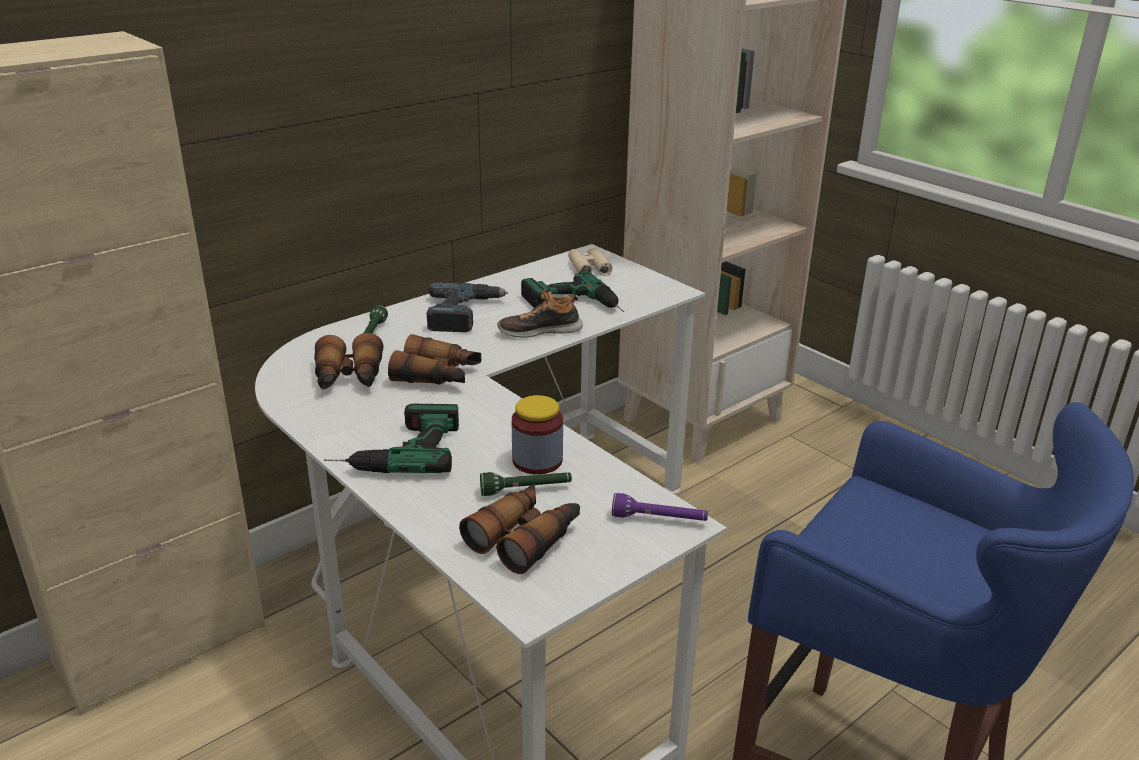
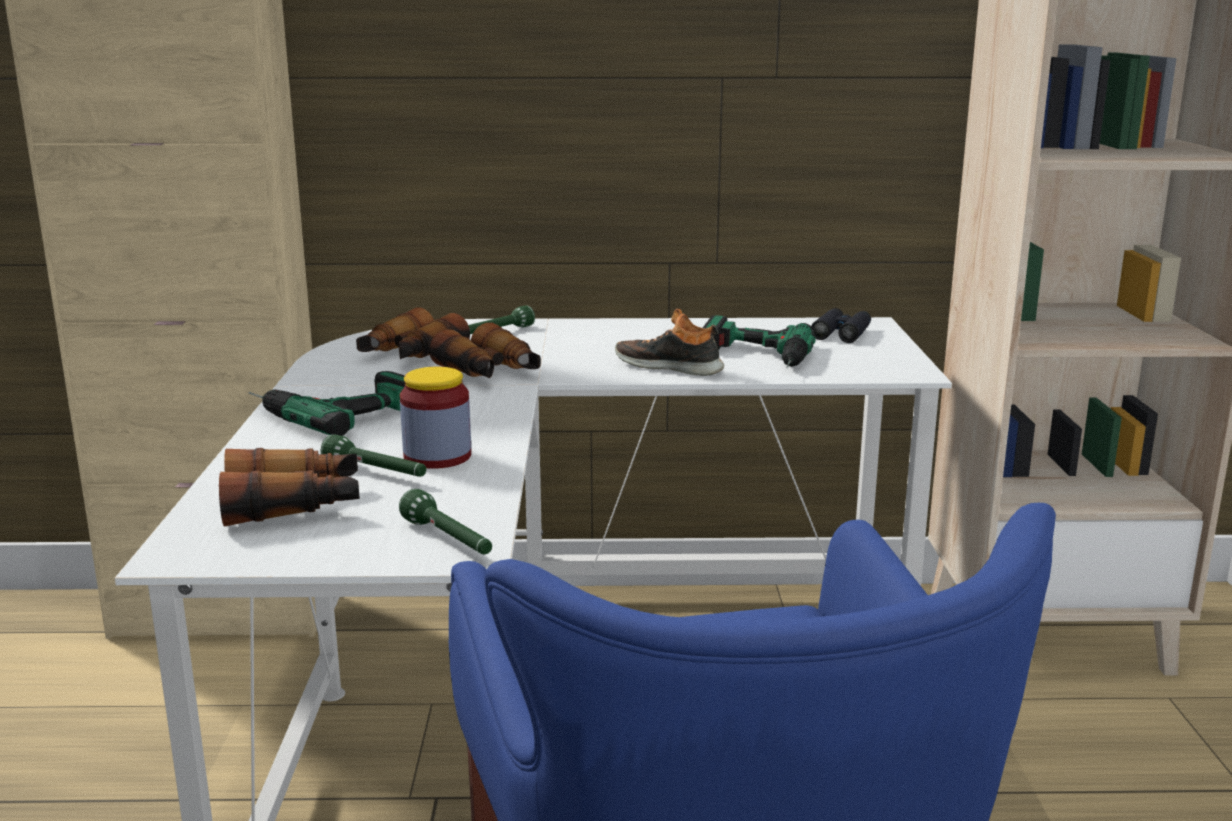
camera: 40 degrees right, 10 degrees down
(463, 314) = (618, 338): power drill -> none
(589, 268) = (841, 334): beige binoculars -> black binoculars
(659, 519) = (449, 540): purple flashlight -> green flashlight

